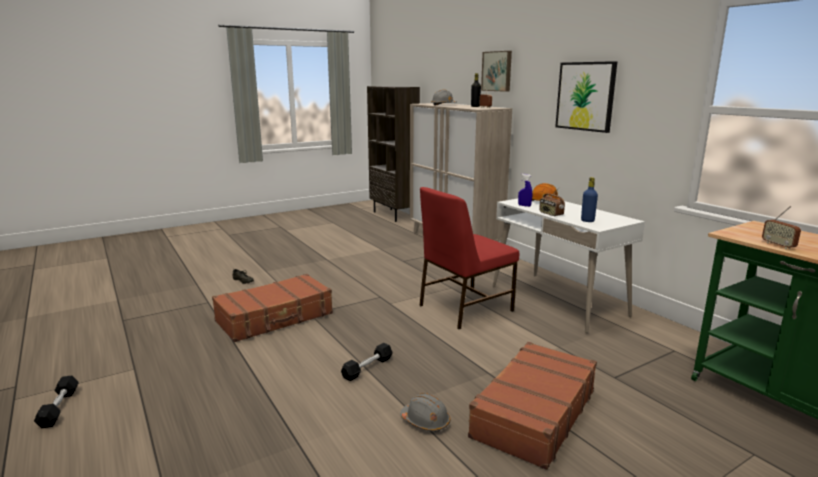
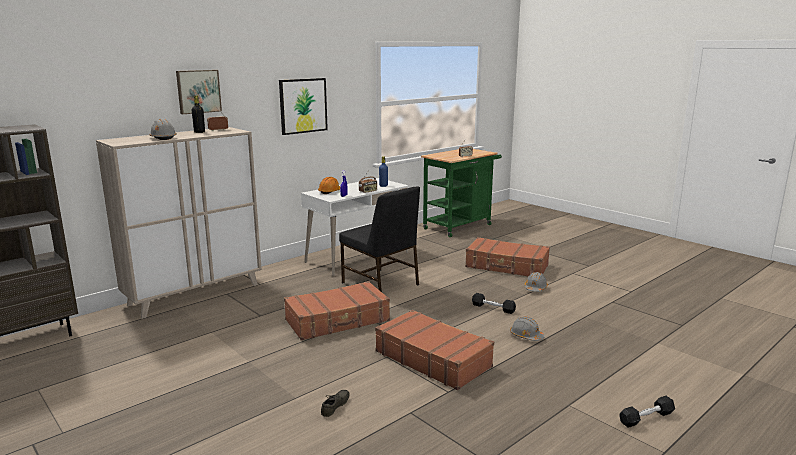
camera: 100 degrees left, 0 degrees up
(279, 376) = (526, 336): none -> grey hard hat
(378, 286) = (338, 320): none -> brown suitcase
(464, 308) = (380, 284): red chair -> black chair

